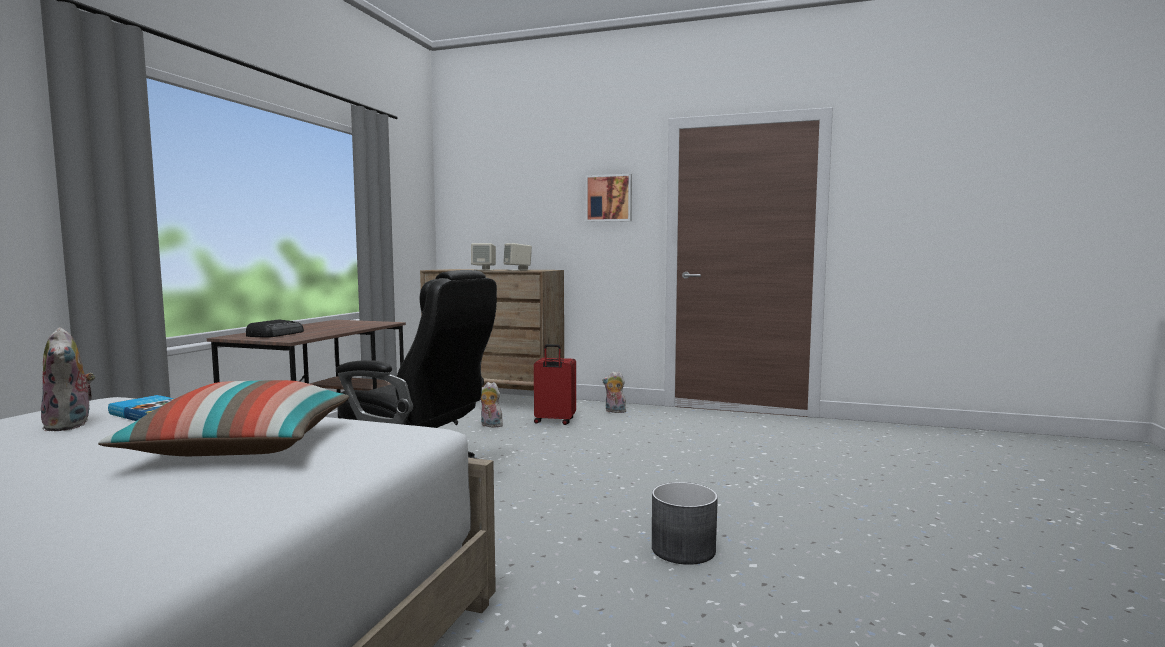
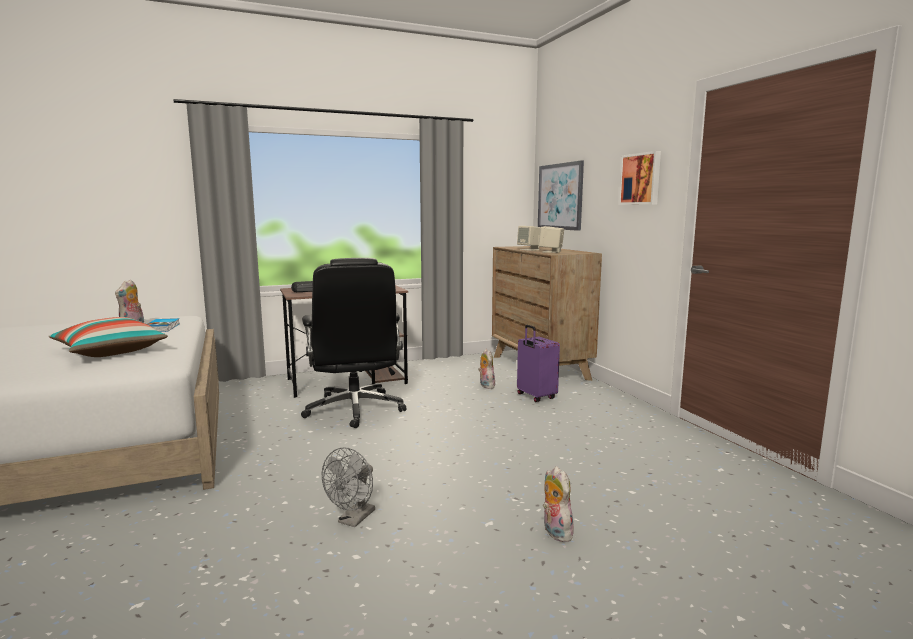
camera: 50 degrees right, 5 degrees up
(486, 214) = (560, 196): none -> picture
(554, 421) = (535, 397): red suitcase -> purple suitcase
(614, 411) = (606, 404): plush toy -> plush toy (555, 532)
(683, 549) = (353, 520): grey planter -> grey fan

